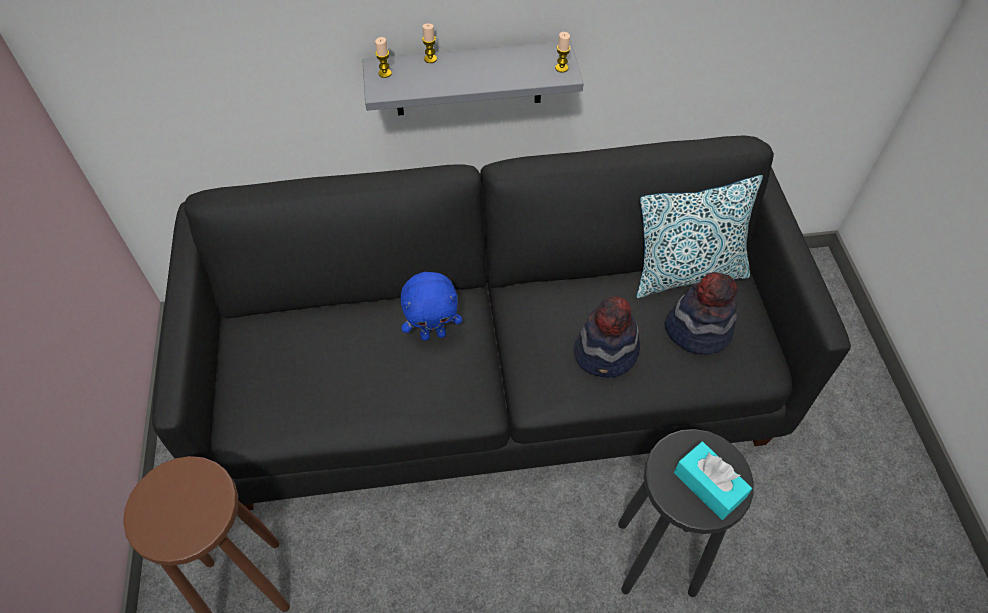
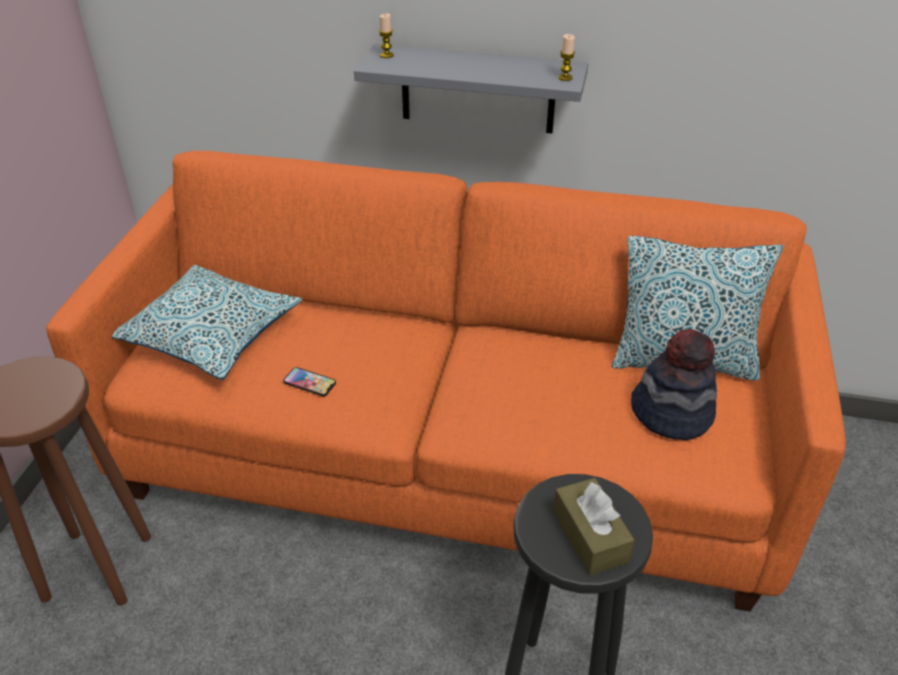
camera: 20 degrees right, 15 degrees down
(284, 365) = (211, 334): none -> pillow
(396, 388) = (309, 382): none -> phone
(430, 59) = (437, 53): candle -> none
(433, 334) = (374, 347): blue plush toy -> none
(495, 380) = (450, 453): black sofa -> orange sofa
(606, 353) = (551, 407): hat -> none
(708, 485) = (590, 536): turquoise tissue box -> brown tissue box

